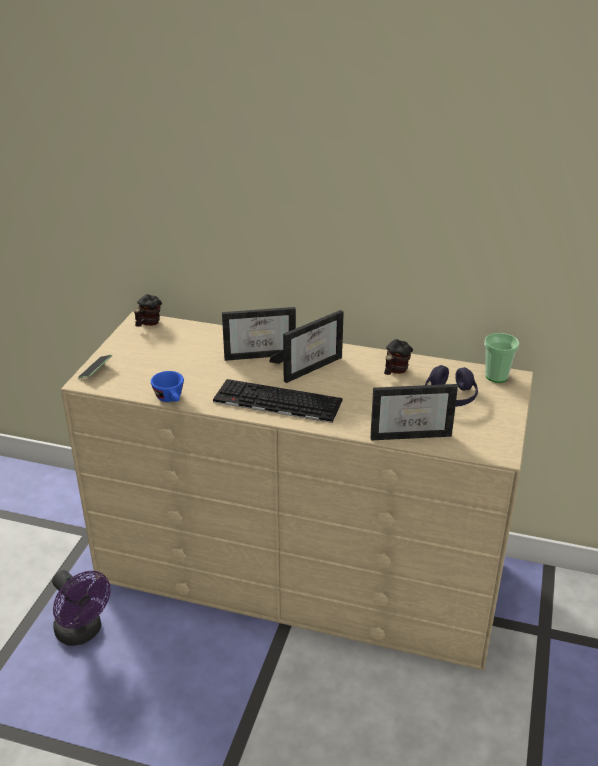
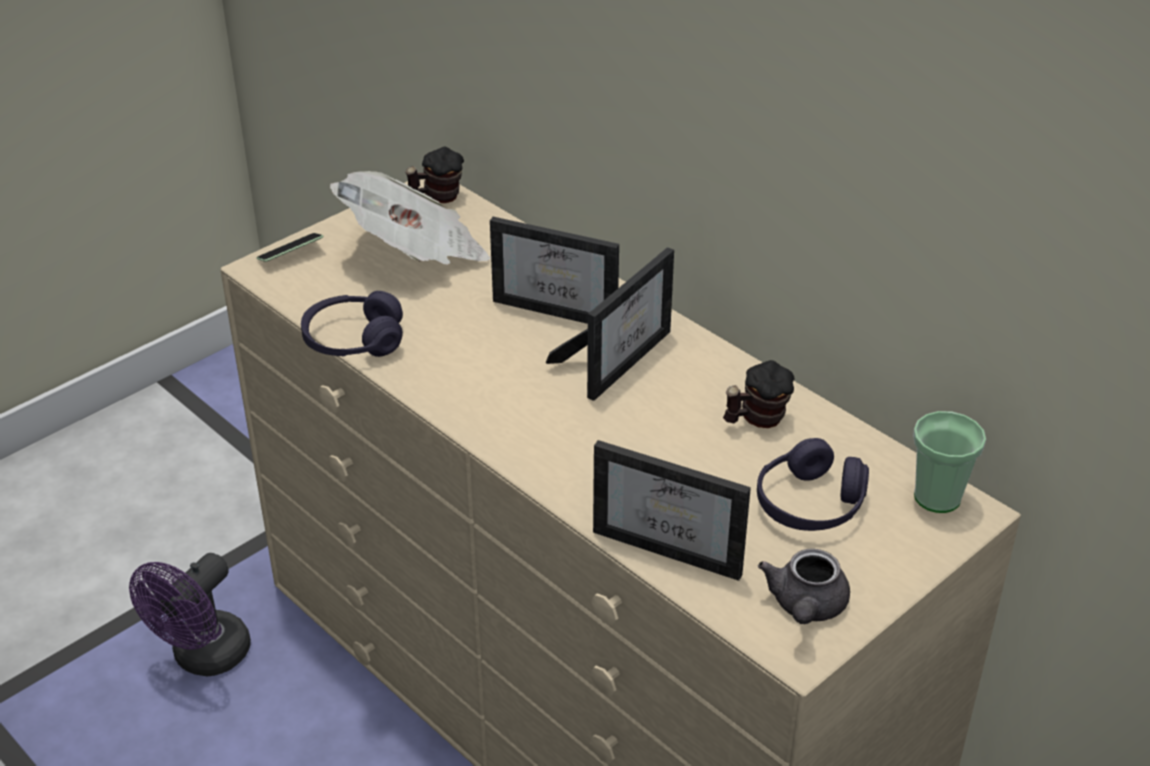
camera: 30 degrees right, 5 degrees up
(83, 633) = (203, 658): purple fan -> purple fan turned 45 degrees clockwise
(163, 351) = (415, 253): none -> newspaper
(171, 399) = (353, 341): blue cup -> purple headphones
(275, 402) = (505, 404): keyboard -> none
(309, 365) = (619, 358): picture frame -> picture frame turned 45 degrees counterclockwise
(488, 436) = (805, 607): none -> grey teapot

